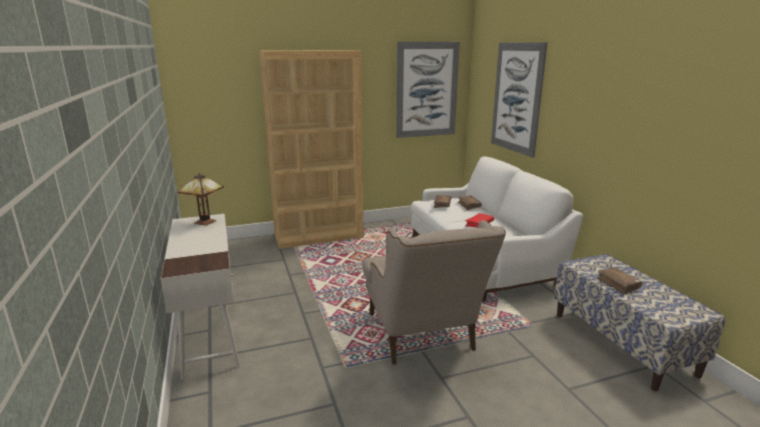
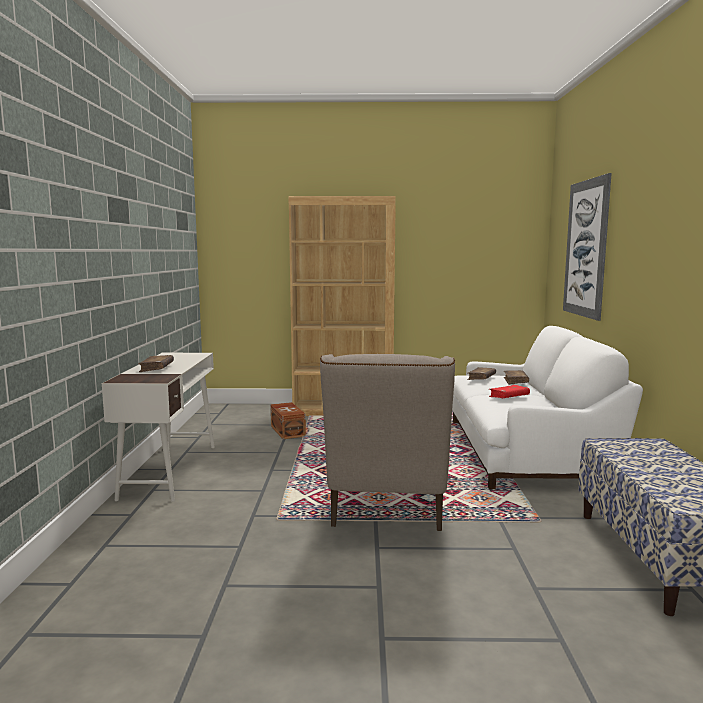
camera: 20 degrees right, 10 degrees down
(207, 222) = (189, 356): table lamp -> none
(287, 266) = (288, 430): none -> brown storage box
(427, 90) = (489, 247): picture -> none
(618, 284) = (645, 465): brown book -> brown book (156, 368)

